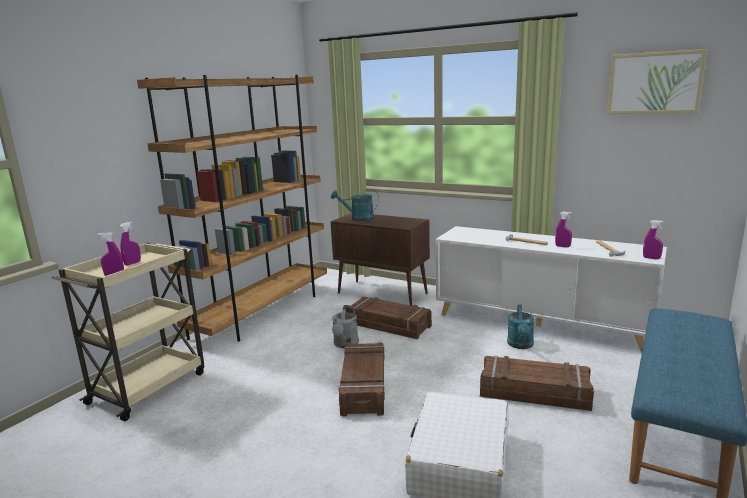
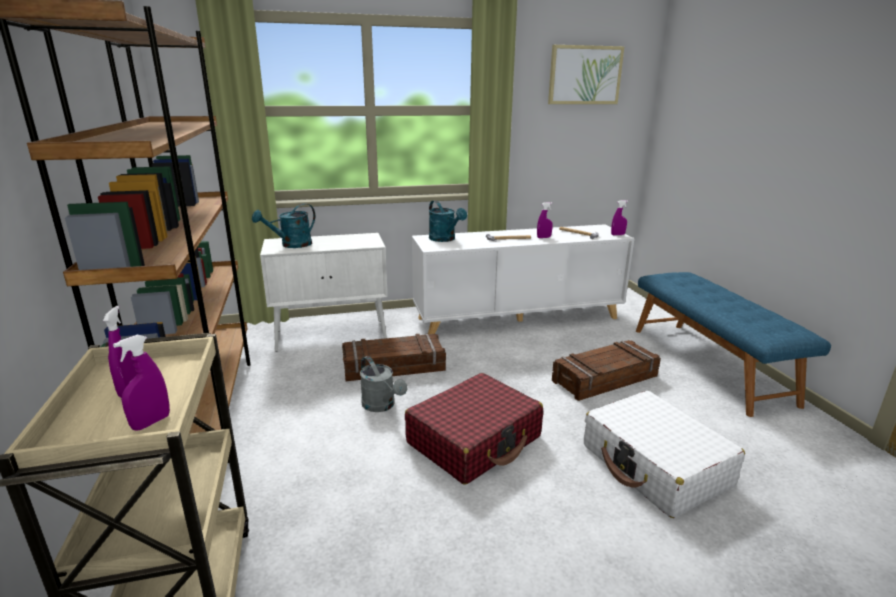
camera: 45 degrees left, 5 degrees up
(364, 386) = (474, 440): crate -> red suitcase
(383, 293) = (332, 335): brown cabinet -> white cabinet
(520, 345) = (534, 343): turquoise watering can -> turquoise watering can (445, 239)

